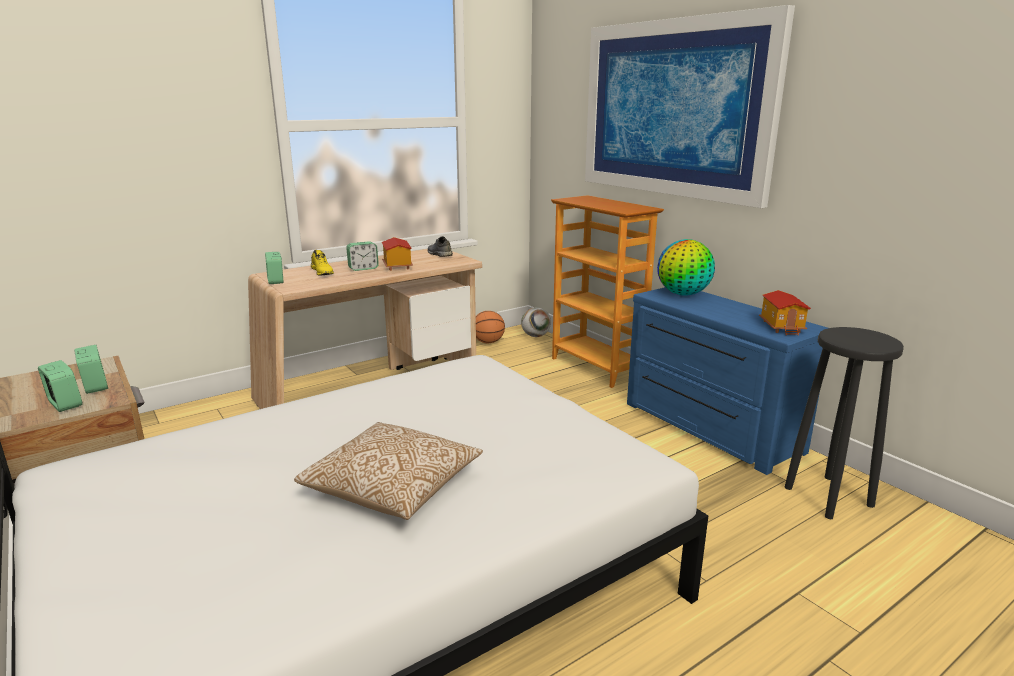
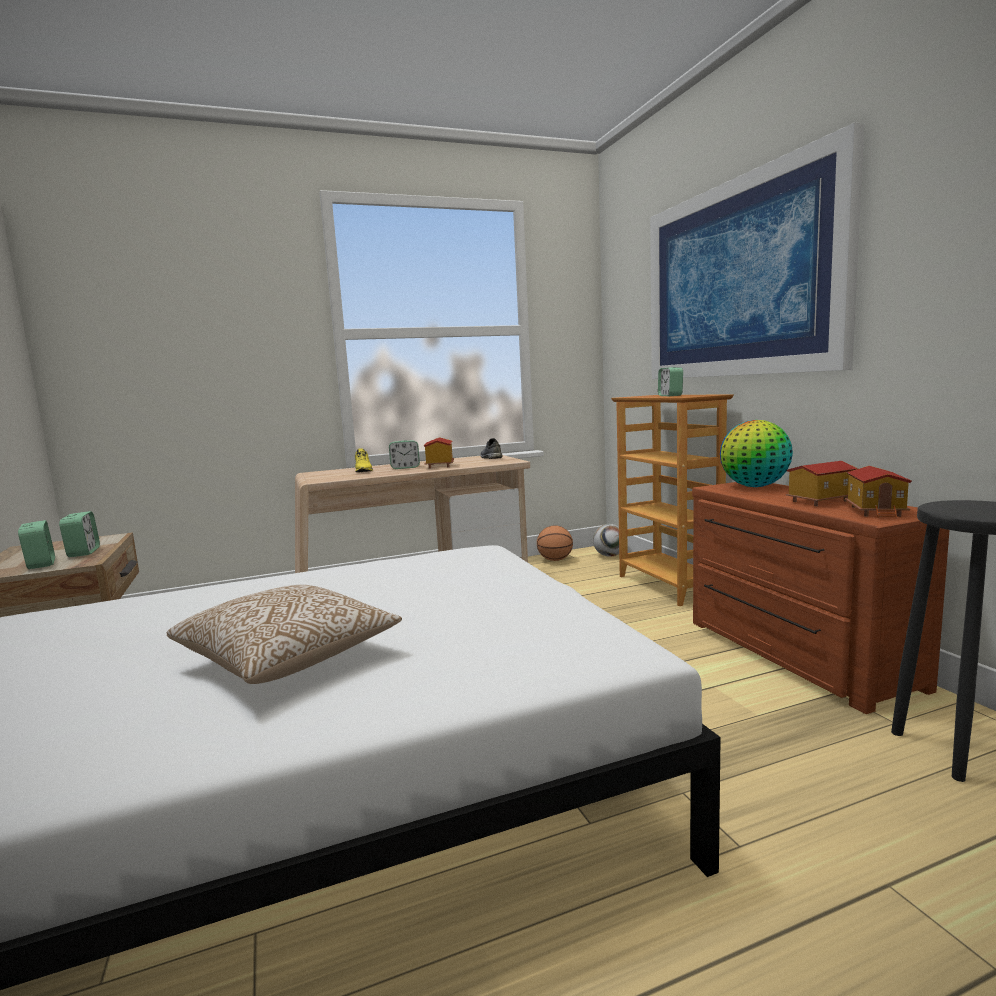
camera: 15 degrees right, 10 degrees down
(275, 281) = (313, 476): alarm clock -> alarm clock (670, 396)
(708, 428) = (793, 654): blue dresser -> brown dresser
(738, 314) = (819, 501): none -> toy house

